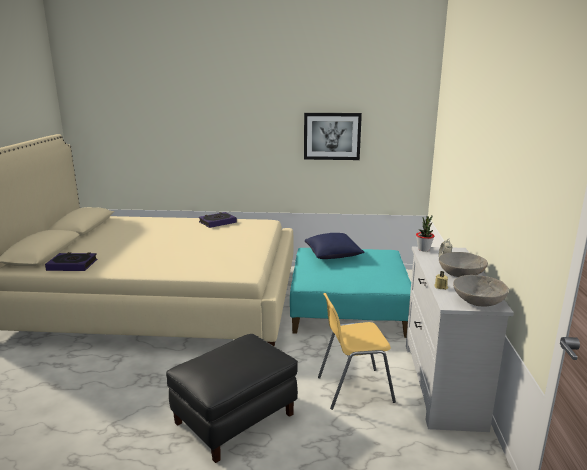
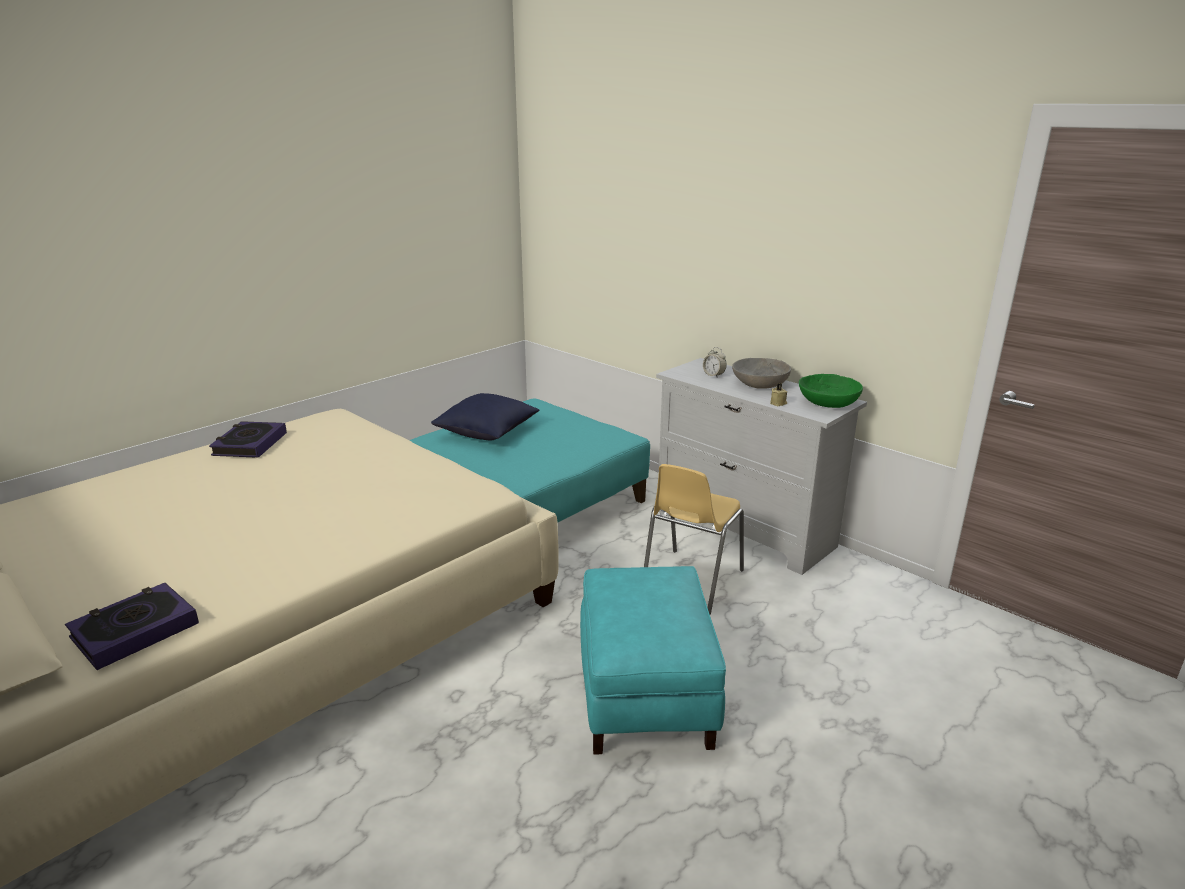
camera: 50 degrees left, 5 degrees up
(235, 419) = (646, 695): black ottoman -> turquoise ottoman
(332, 136) = (388, 240): picture -> none
(423, 249) = (674, 372): potted plant -> none
(478, 300) = (827, 402): grey bowl -> green bowl

